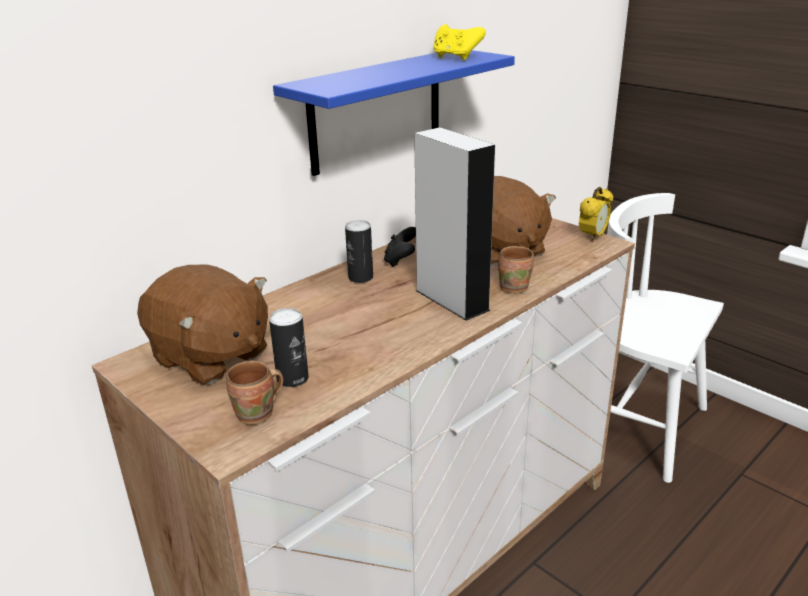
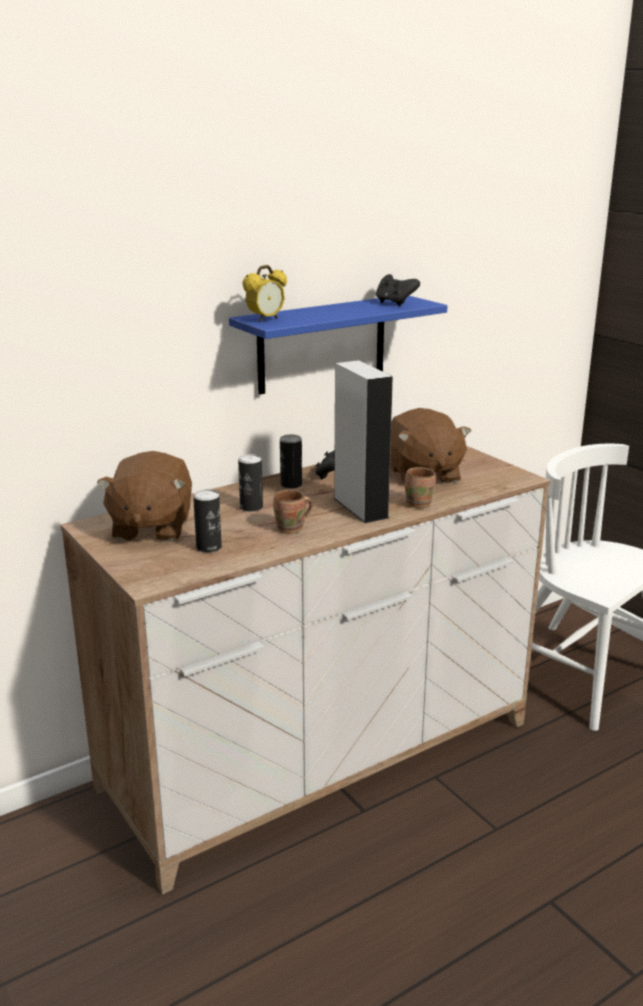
camera: 10 degrees right, 5 degrees down
(211, 357) = (151, 528): brown plush toy -> brown plush toy turned 45 degrees clockwise
(258, 415) = (175, 566): brown mug -> brown mug (292, 529)
(325, 313) = (251, 507): none -> can
(456, 58) = (394, 303): yellow game controller -> black game controller
(593, 237) = (513, 472): alarm clock -> alarm clock (265, 319)

